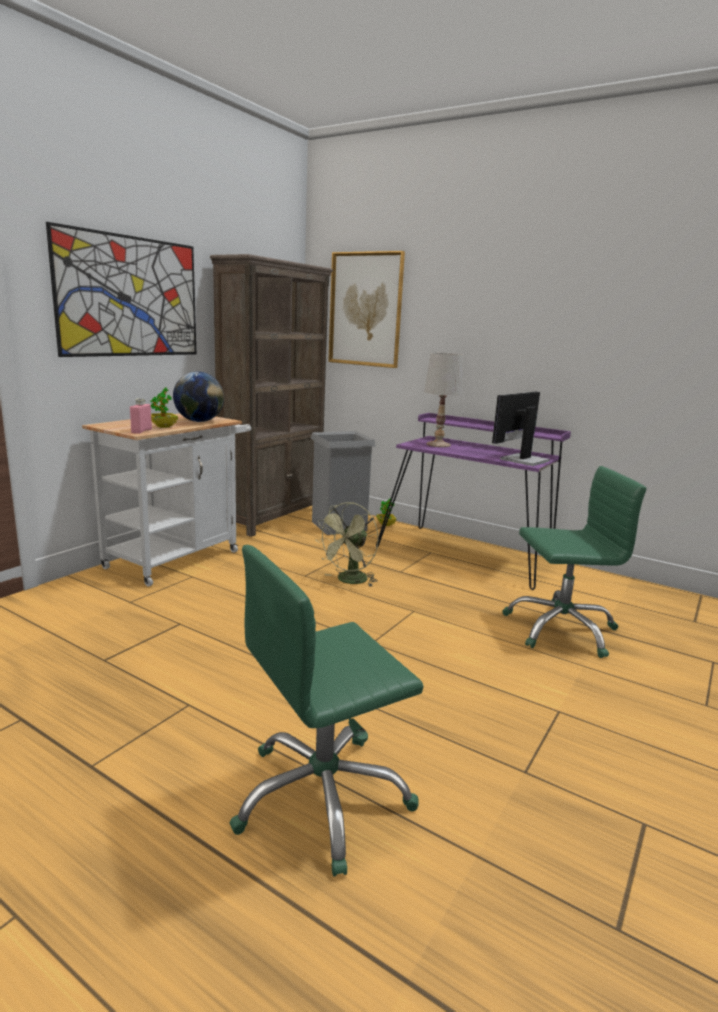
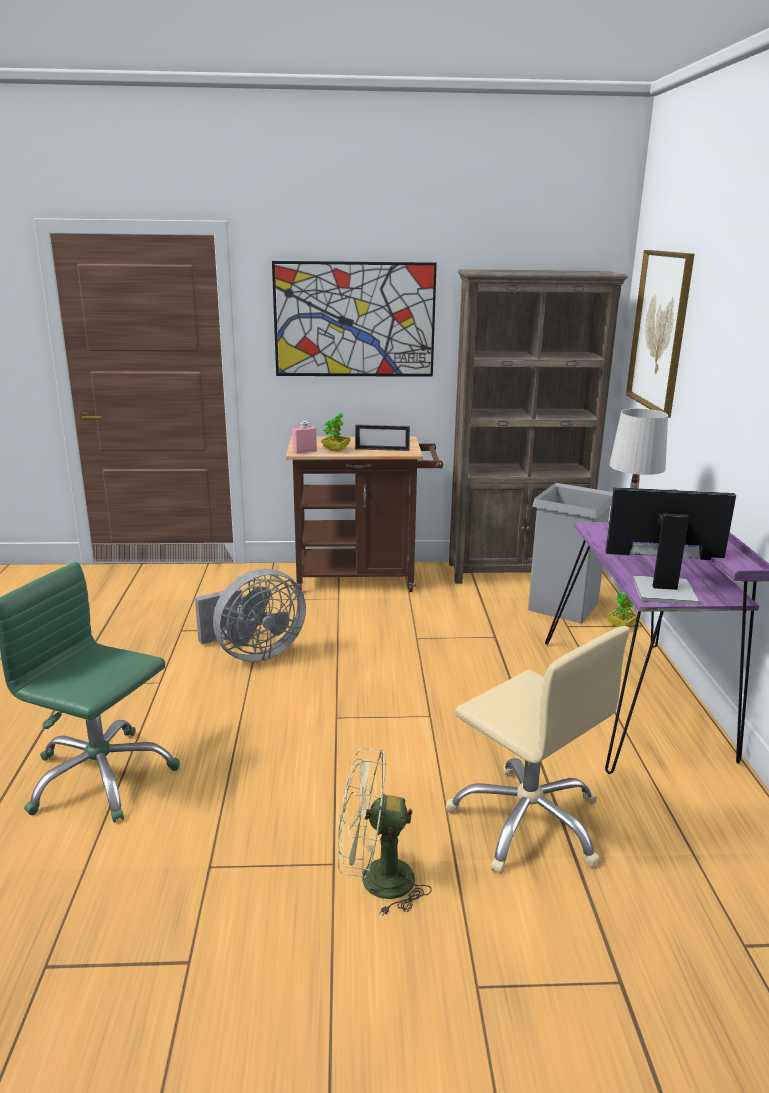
camera: 55 degrees right, 5 degrees up
(179, 557) = (363, 578): white cart -> brown cart
(199, 421) = (382, 449): globe -> picture frame
(218, 640) = (253, 653): none -> grey fan
(349, 581) = (440, 661): green fan -> green fan (375, 881)
(560, 629) = (528, 821): green office chair -> beige office chair

